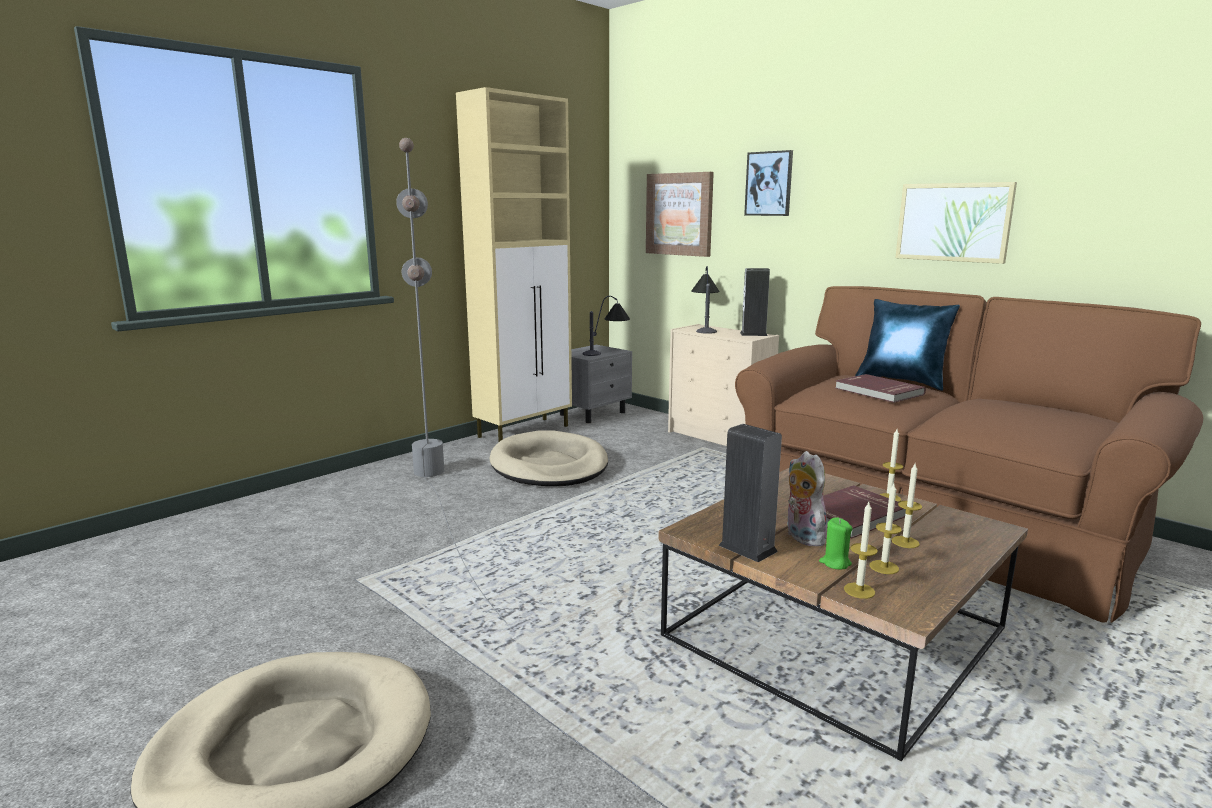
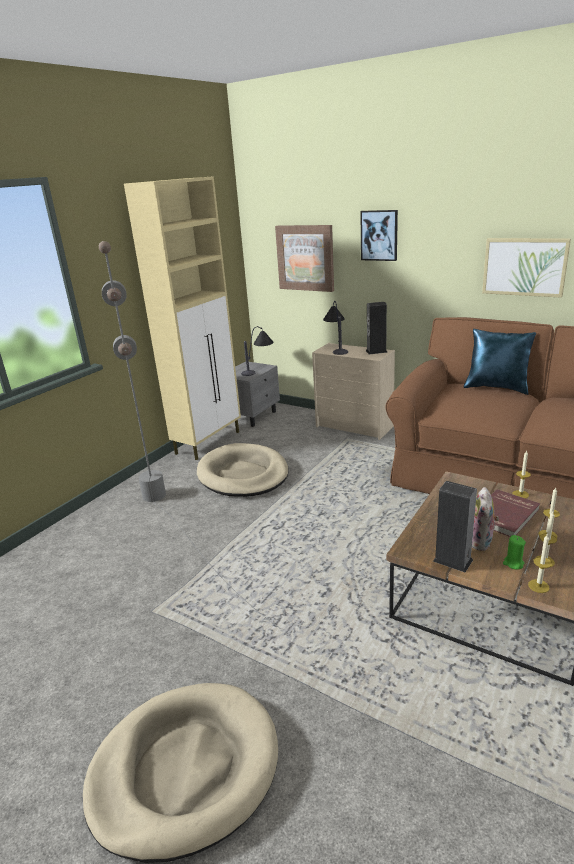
camera: 10 degrees left, 10 degrees up
(801, 537) = (482, 542): plush toy -> plush toy turned 135 degrees counterclockwise
(878, 391) = (487, 403): red book -> none

